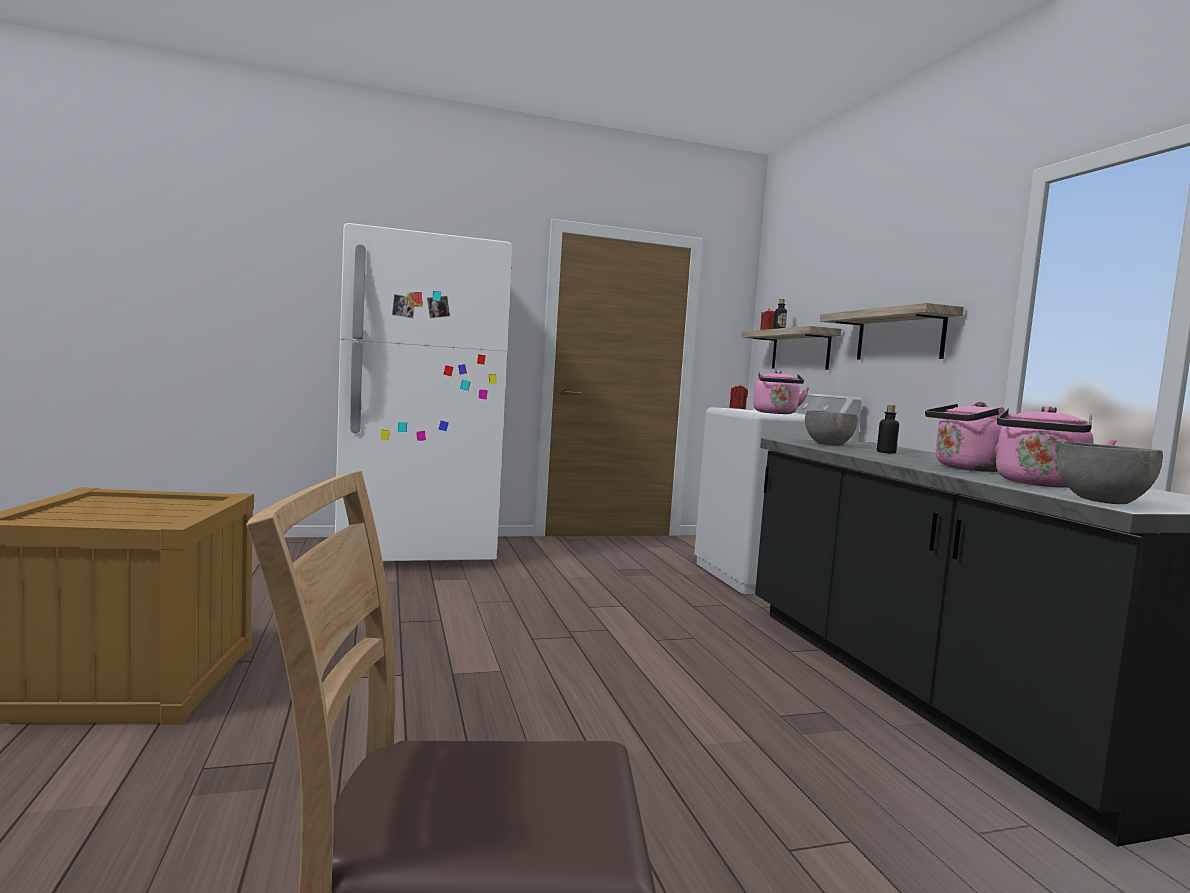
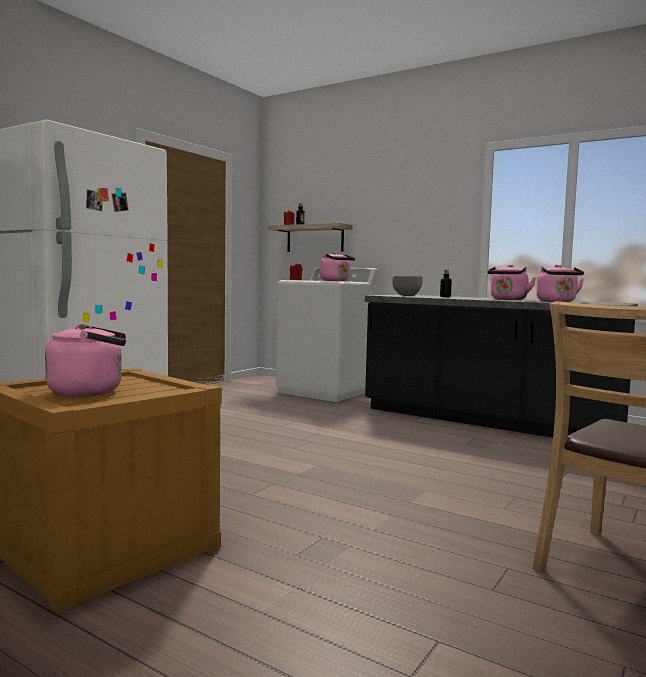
camera: 40 degrees left, 0 degrees up
(111, 510) = (90, 391): none -> pink kettle
(899, 336) = (401, 230): shelf -> none
(1102, 501) = (601, 303): grey bowl -> none

